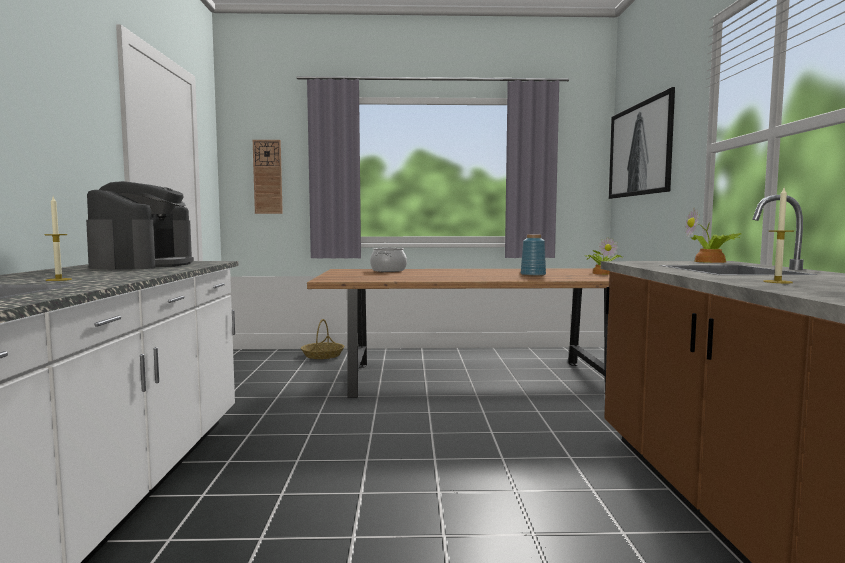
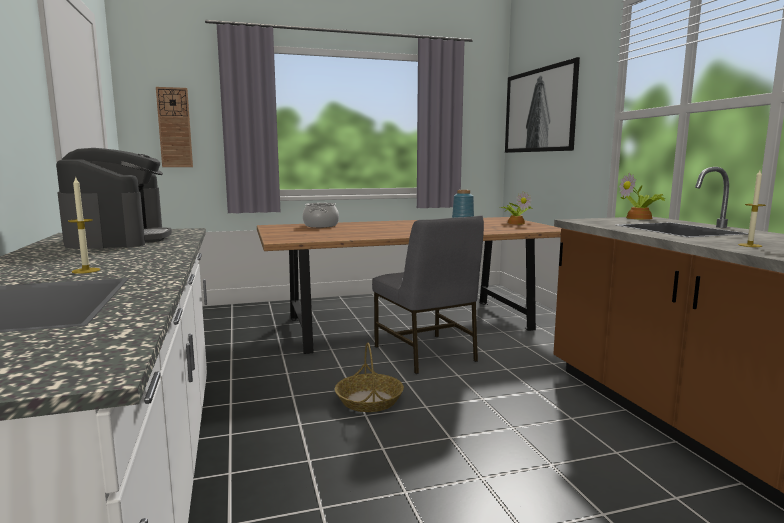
camera: 15 degrees left, 5 degrees up
(322, 355) = (247, 311): basket -> basket (369, 400)
(472, 408) = (426, 354): none -> grey chair

